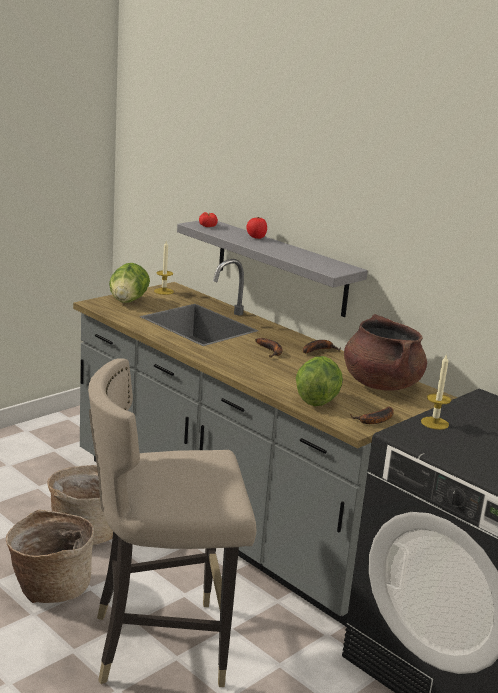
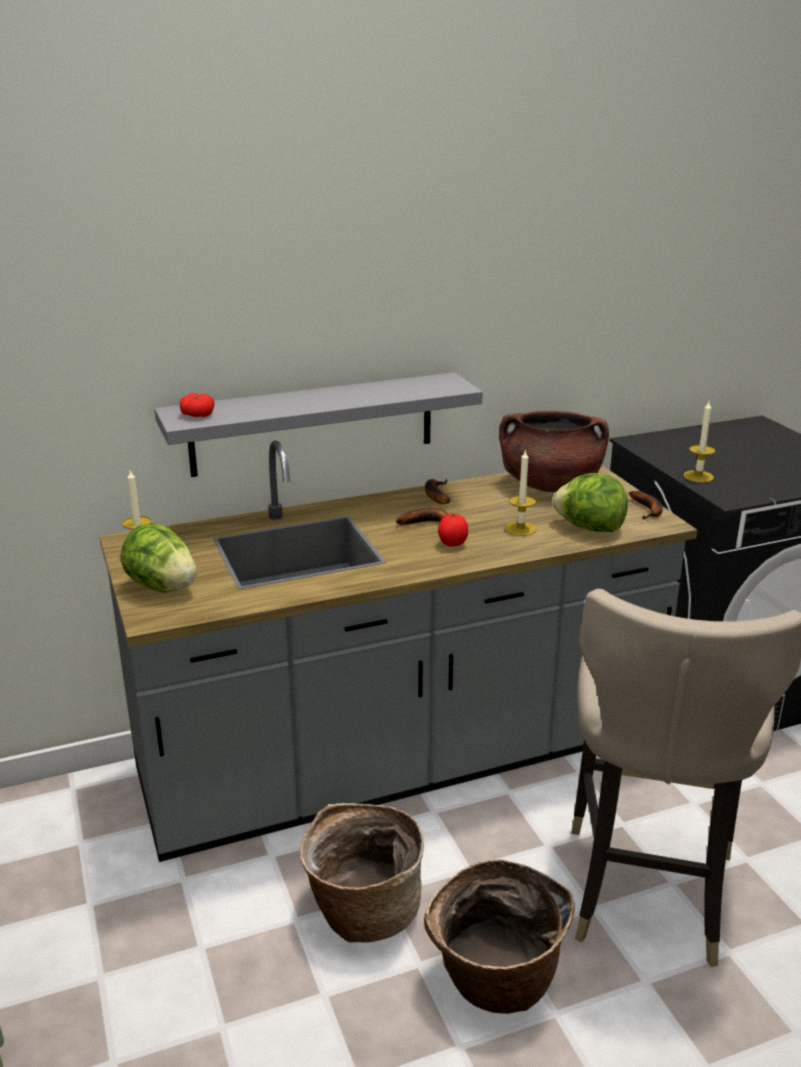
camera: 65 degrees left, 5 degrees up
(256, 238) = (283, 398): tomato -> tomato (452, 544)
(291, 378) = (520, 529): none -> candle

